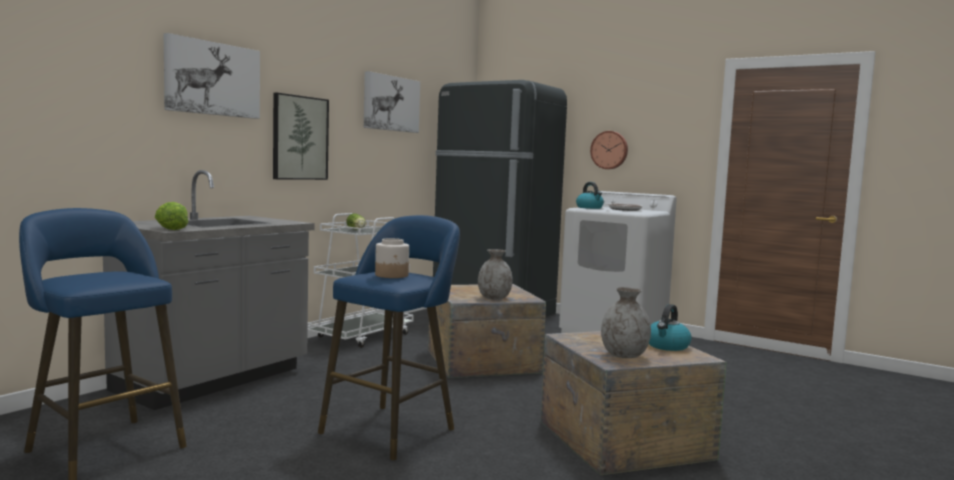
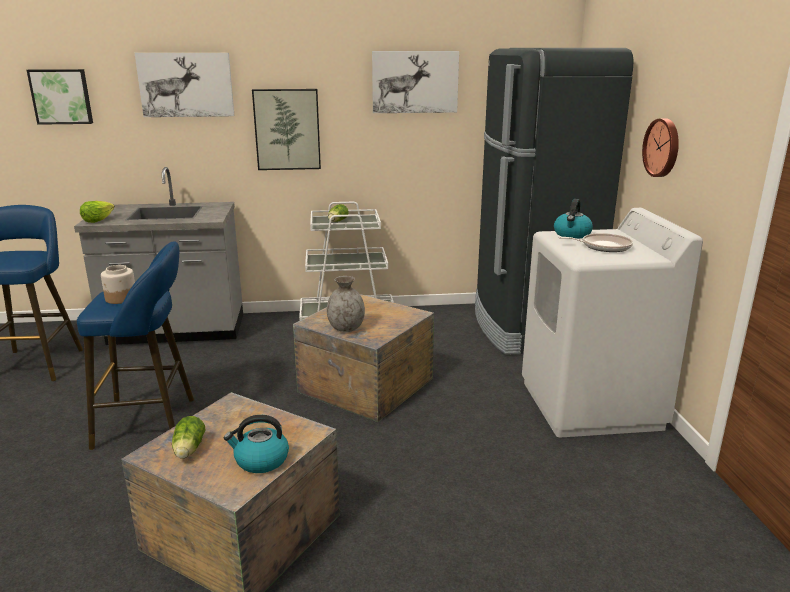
camera: 50 degrees right, 15 degrees up
(62, 72) = (61, 96): none -> picture
(623, 355) = (188, 450): grey vase -> lettuce

